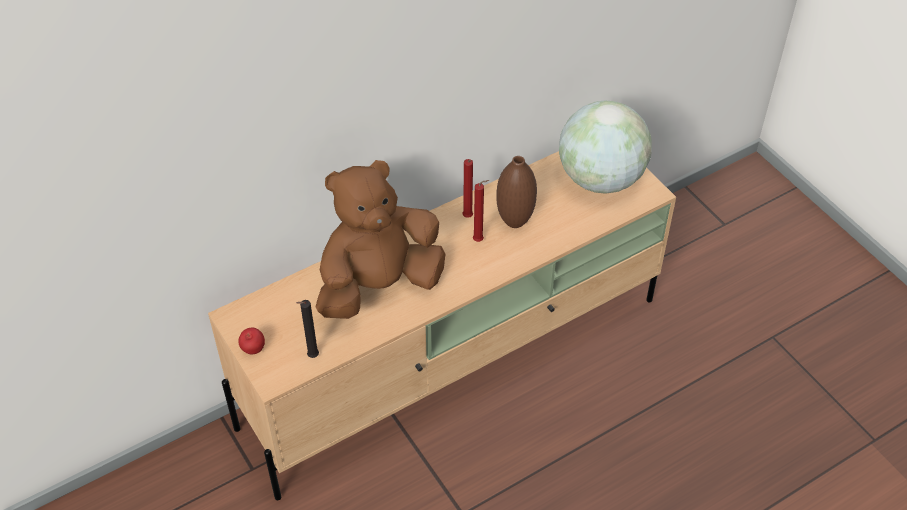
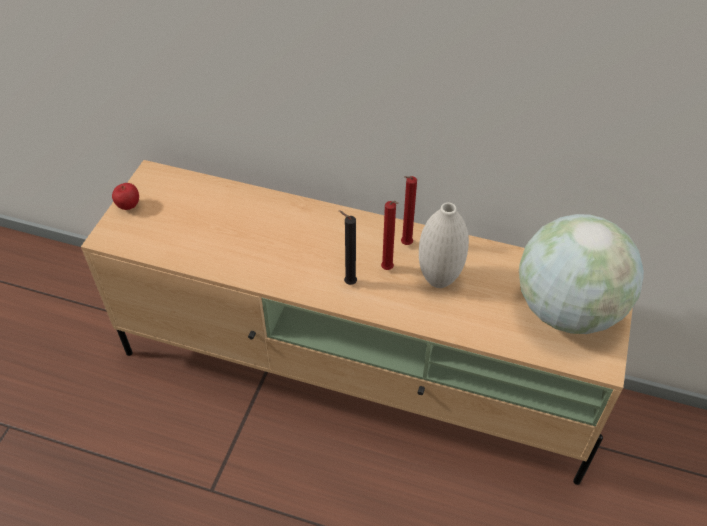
camera: 50 degrees right, 0 degrees up
(311, 357) = (151, 244): black candle -> black candle (348, 282)
(378, 285) = (267, 236): brown plush toy -> none
(515, 221) = (439, 279): brown vase -> white vase

